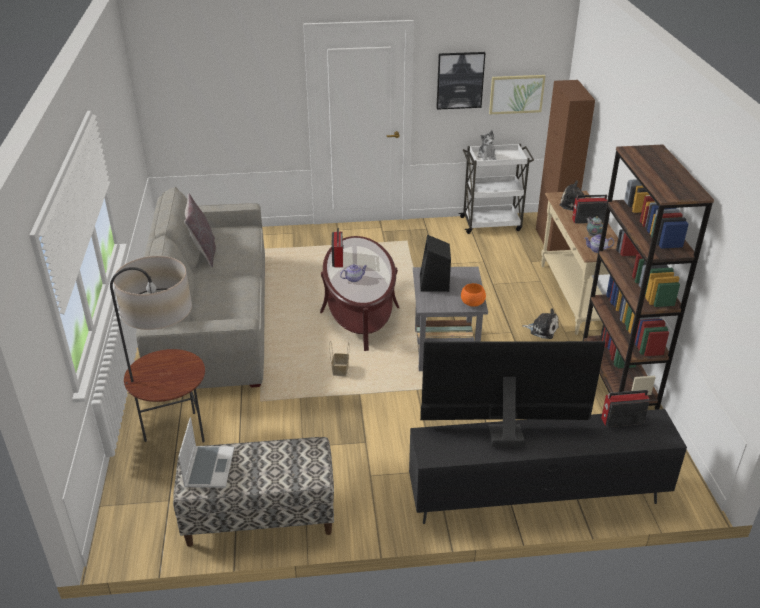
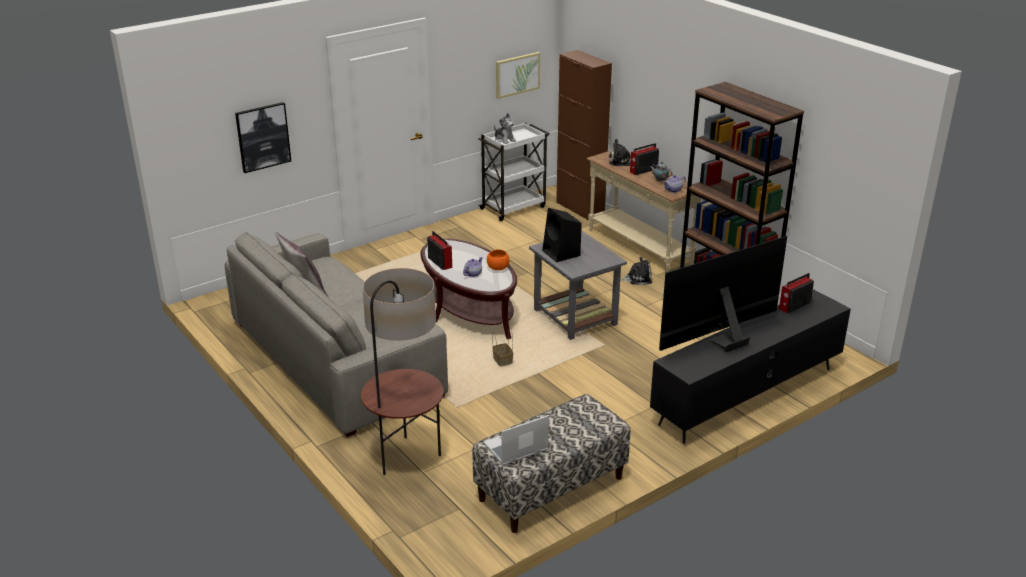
camera: 30 degrees left, 5 degrees down
(208, 467) = (515, 448): laptop -> laptop turned 90 degrees counterclockwise
(460, 80) = (469, 70): picture -> picture (263, 137)
(472, 303) = (608, 259): orange bowl -> orange bowl (497, 268)

